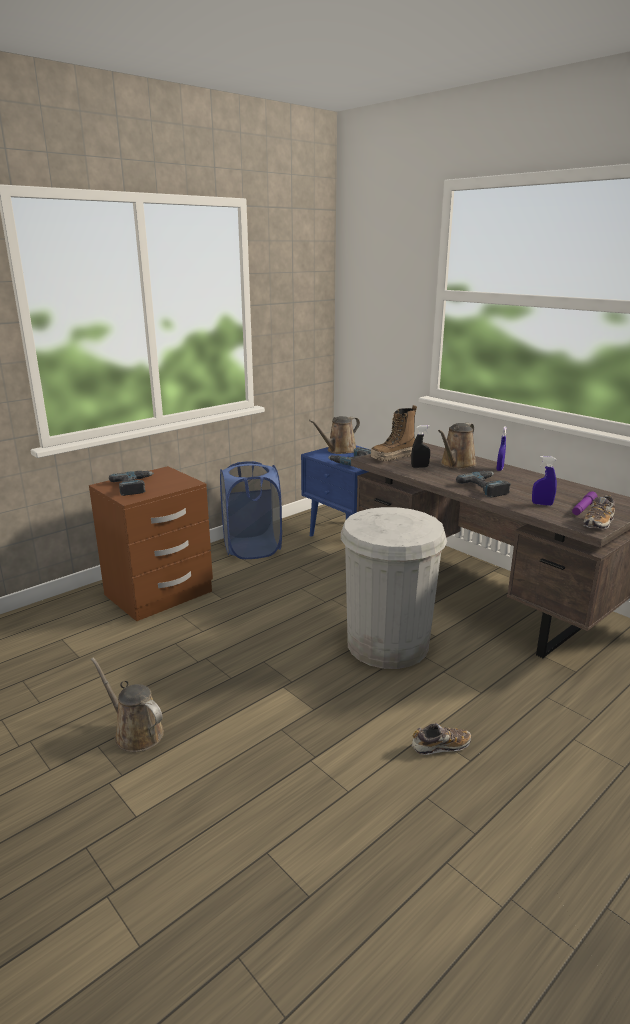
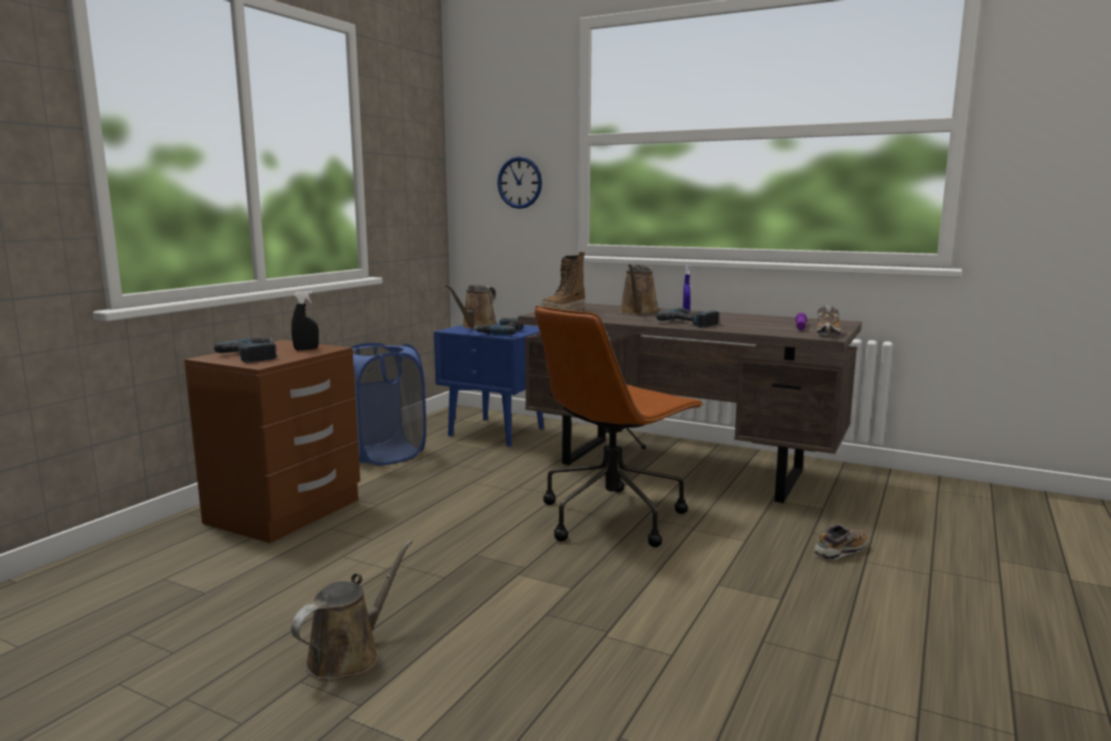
camera: 20 degrees left, 10 degrees down
(135, 732) = (349, 655): brown watering can -> brown watering can turned 105 degrees clockwise
(387, 644) = (613, 516): white trash can -> brown office chair
(388, 327) = (519, 182): none -> wall clock
(419, 467) = (602, 316): black spray bottle -> black spray bottle (306, 349)
(440, 746) = (741, 593): shoe -> shoe (840, 552)
(542, 504) = (759, 327): blue spray bottle -> none

